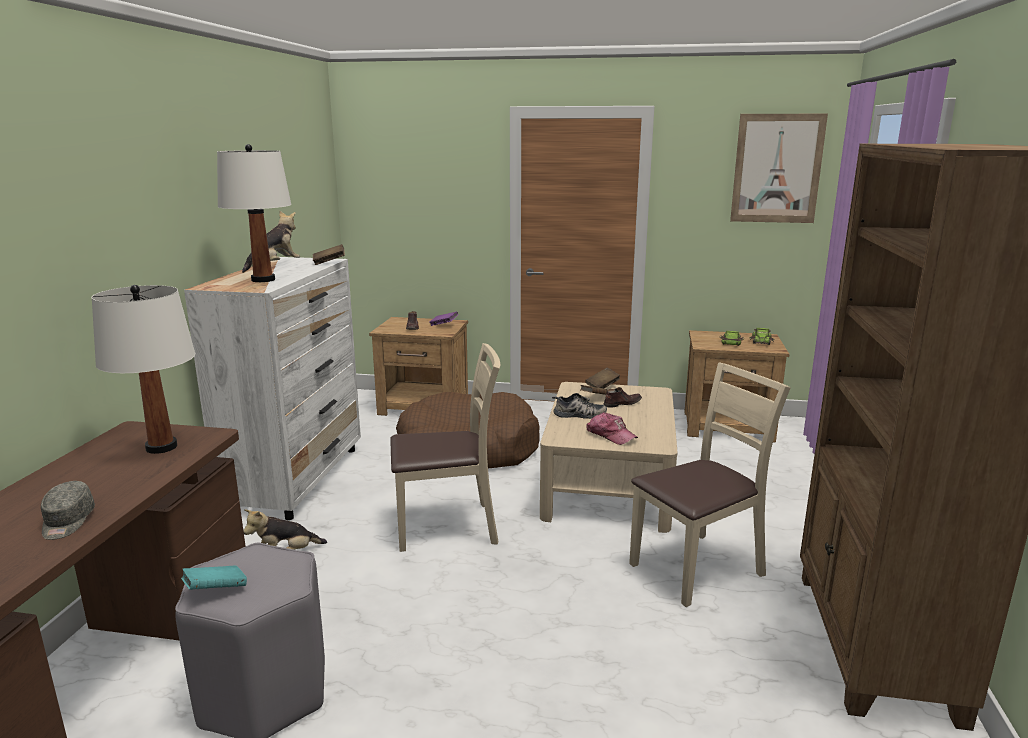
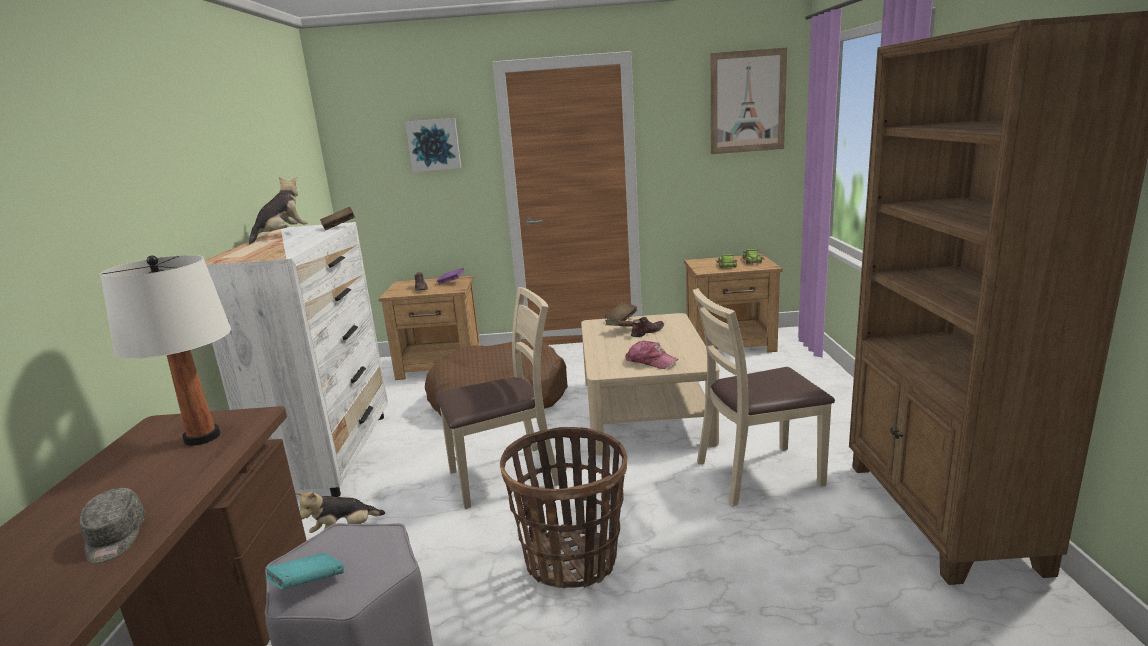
camera: 10 degrees left, 0 degrees up
(263, 280) = (277, 248): white table lamp -> none
(443, 185) = (434, 144): none -> picture
(481, 617) = (572, 560): none -> basket
(579, 415) = (612, 347): shoe -> none
(697, 568) = (757, 474): beige chair -> beige chair turned 150 degrees counterclockwise

